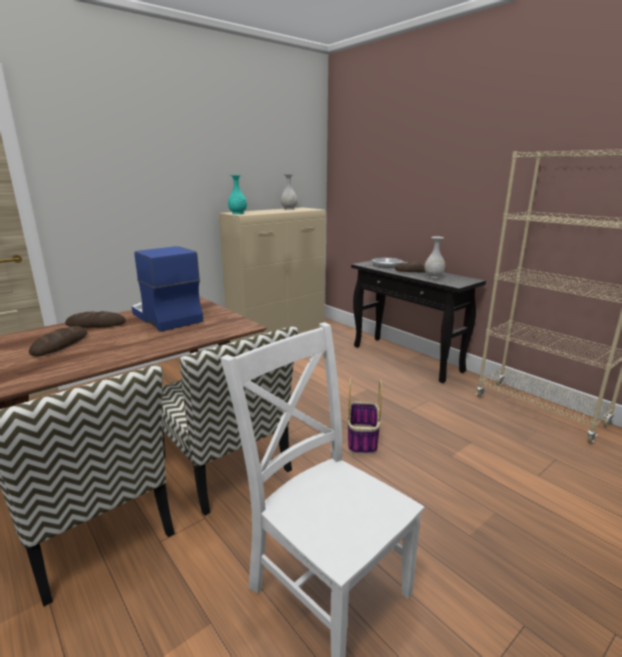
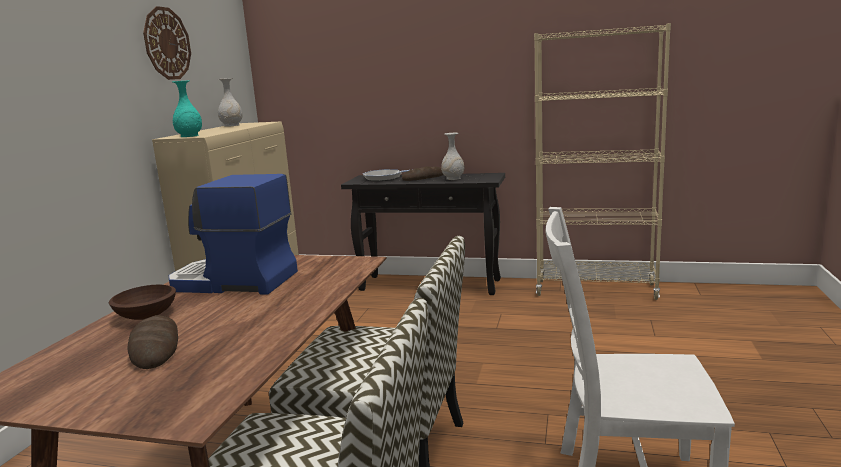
camera: 35 degrees left, 5 degrees down
(96, 324) = (145, 315): bread -> brown bowl
(244, 148) = (167, 43): none -> wall clock
(362, 440) = (491, 368): basket -> none

